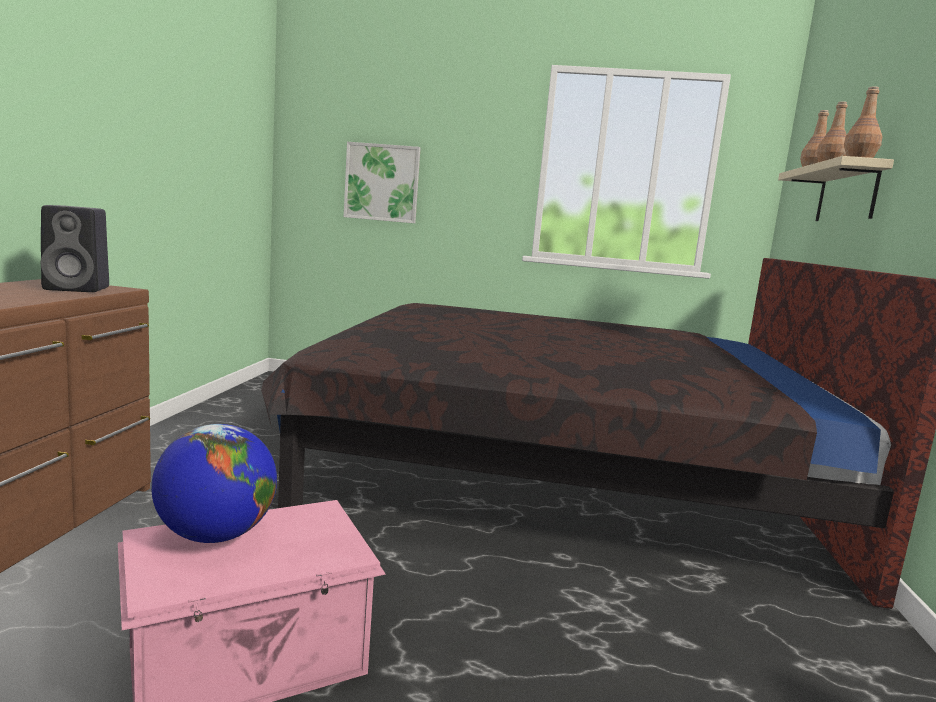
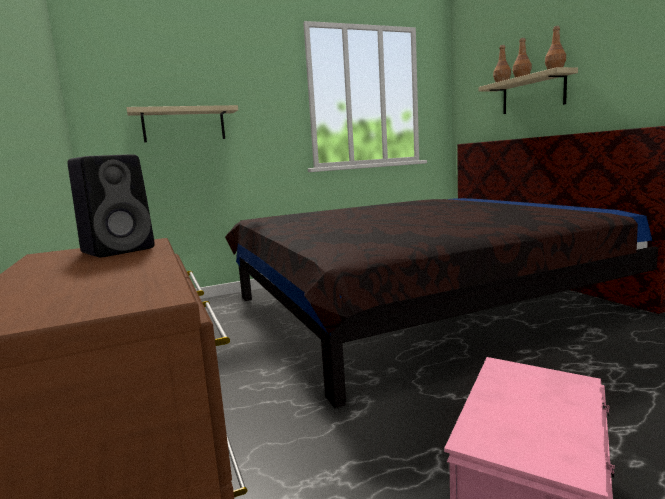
camera: 30 degrees left, 0 degrees up
(215, 535) = (503, 414): globe -> none
(382, 183) = (184, 125): picture -> beige shelf

